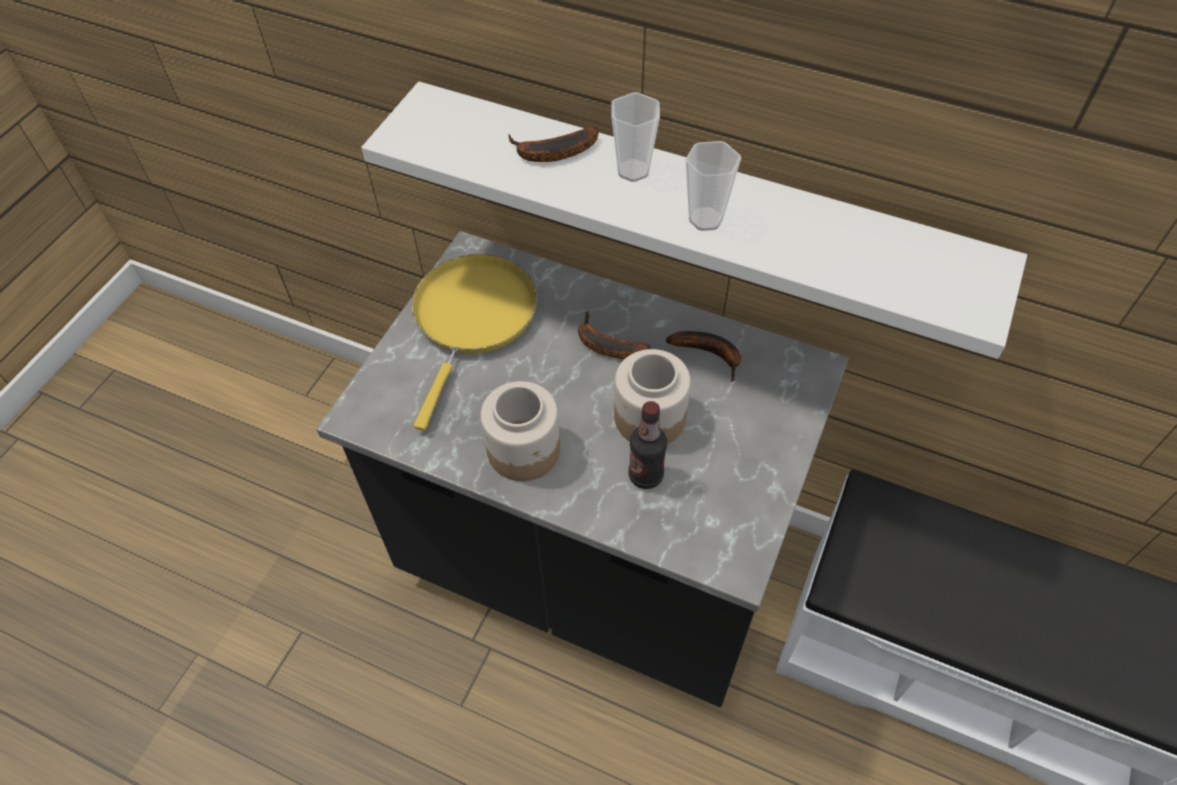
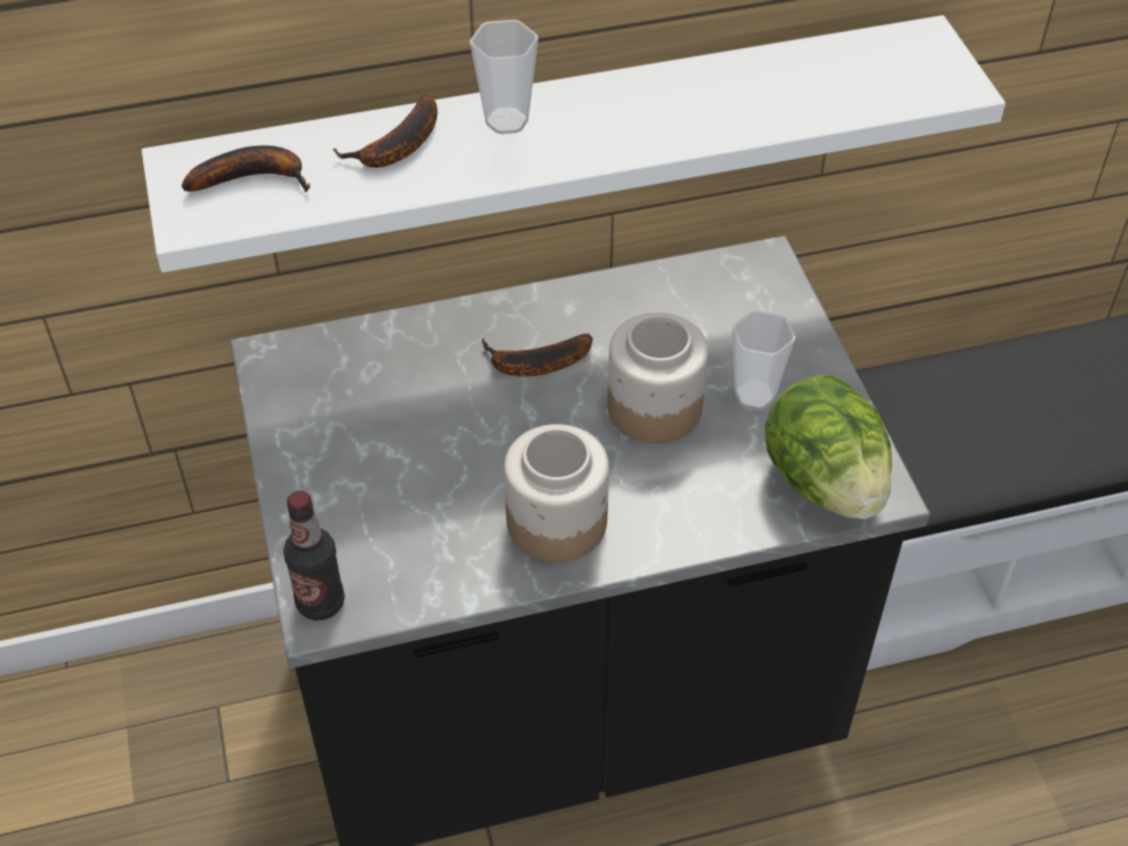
camera: 40 degrees left, 5 degrees down
(472, 318) = (352, 424): yellow frying pan -> none
(645, 475) = (708, 465): bottle -> bottle (320, 602)
(705, 219) = (633, 130): cup -> cup (754, 395)
(709, 536) = (824, 481): none -> lettuce
(711, 354) = (652, 309): banana -> banana (254, 178)

